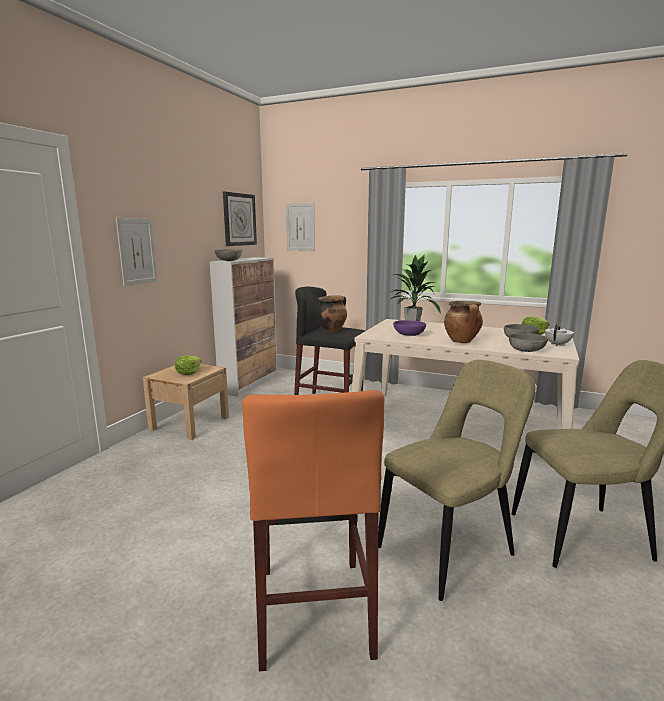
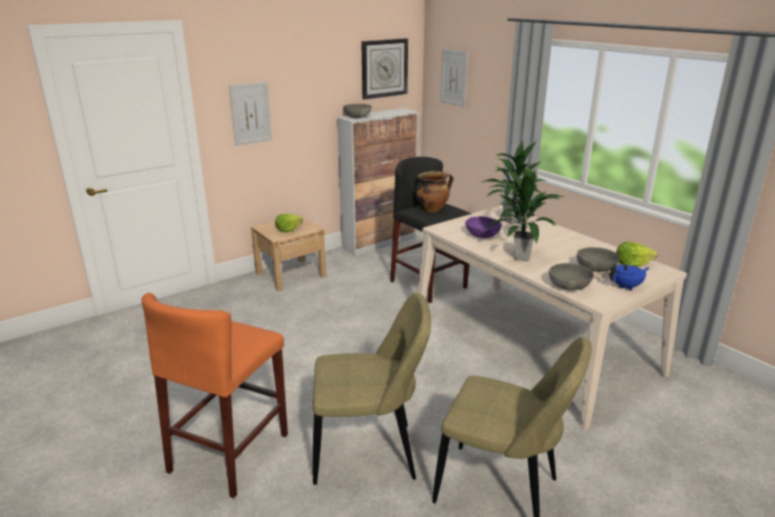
camera: 30 degrees right, 10 degrees up
(462, 341) = (522, 257): cooking pot -> potted plant
(558, 344) = (626, 287): white teapot -> blue teapot

